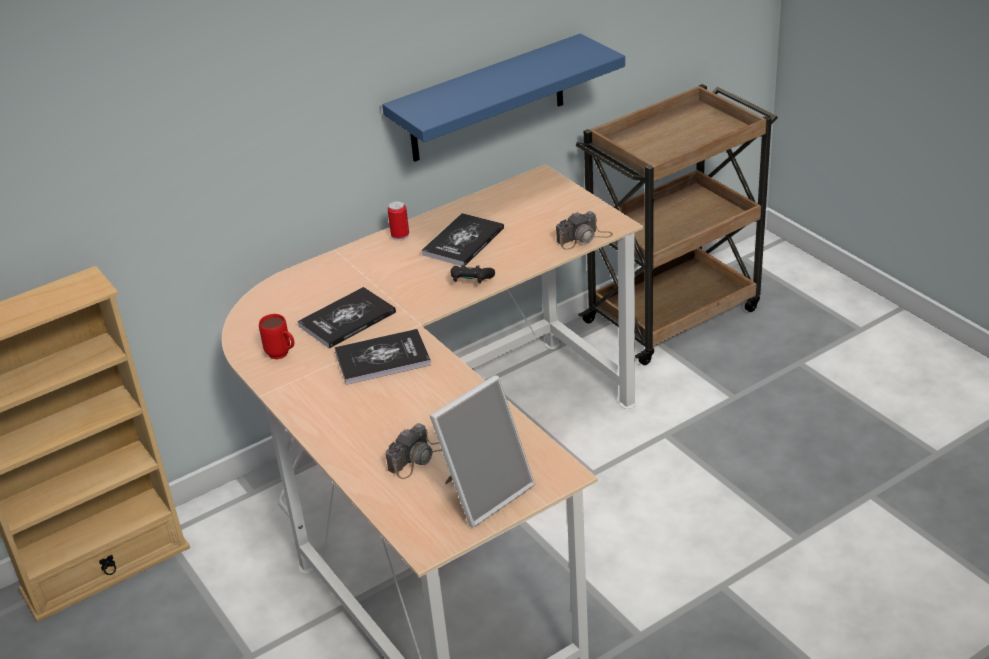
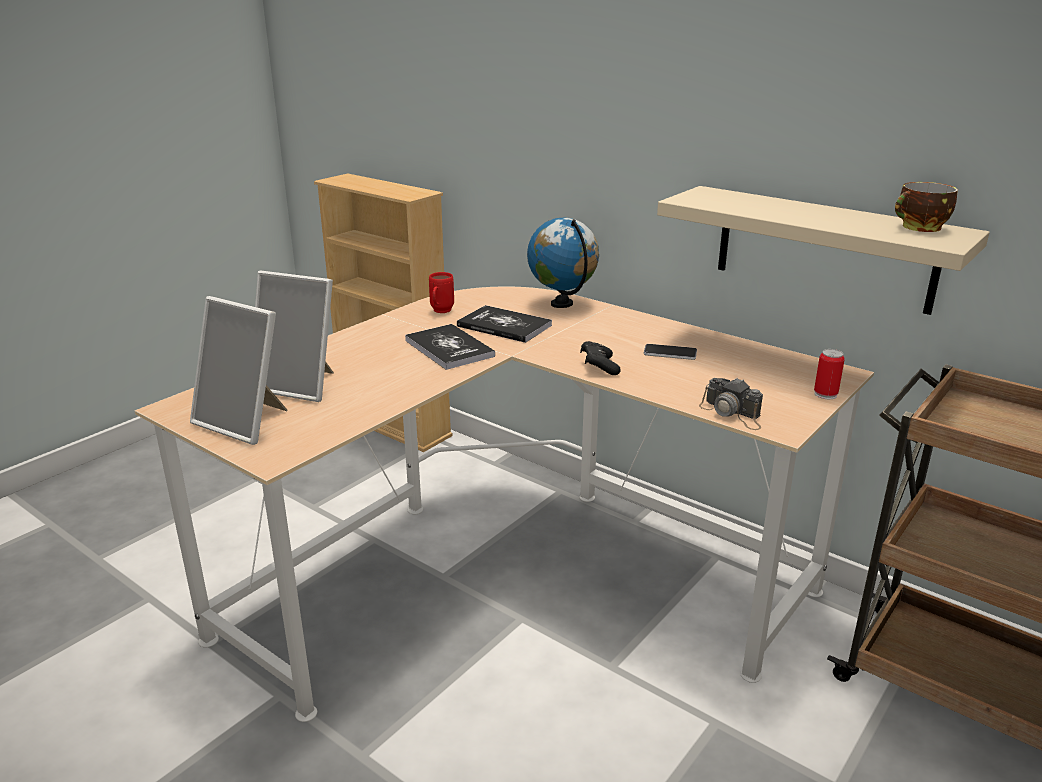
camera: 70 degrees right, 10 degrees down
(313, 277) = (562, 304): none -> globe
(400, 236) = (656, 325): can -> can (825, 394)
(418, 457) = (300, 385): camera -> picture frame
(463, 241) = (670, 353): book -> phone
(487, 99) = (824, 248): blue shelf -> beige shelf
(563, 52) = (920, 228): none -> cup

